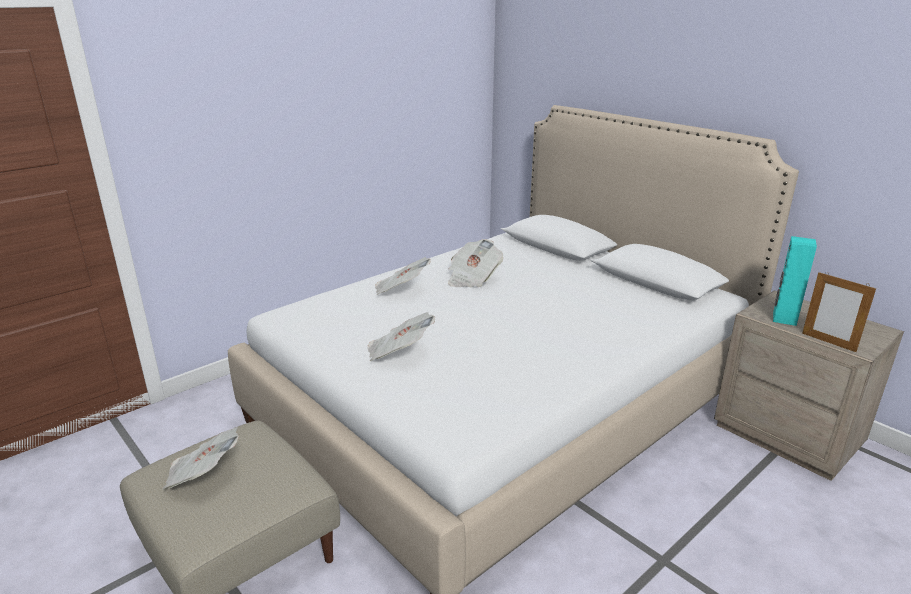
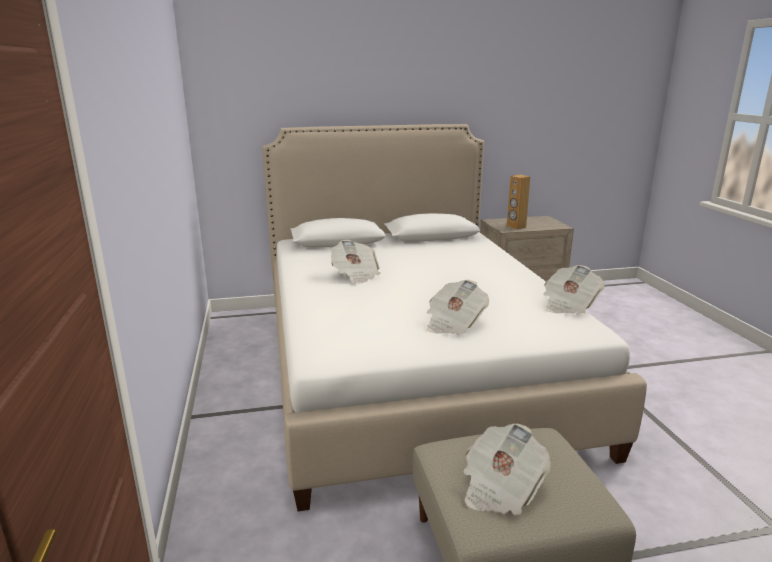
camera: 60 degrees left, 5 degrees down
(401, 290) = (341, 300): newspaper -> newspaper (568, 305)
(784, 318) = (516, 227): turquoise speaker -> brown speaker
(828, 342) = (548, 228): picture frame -> none

